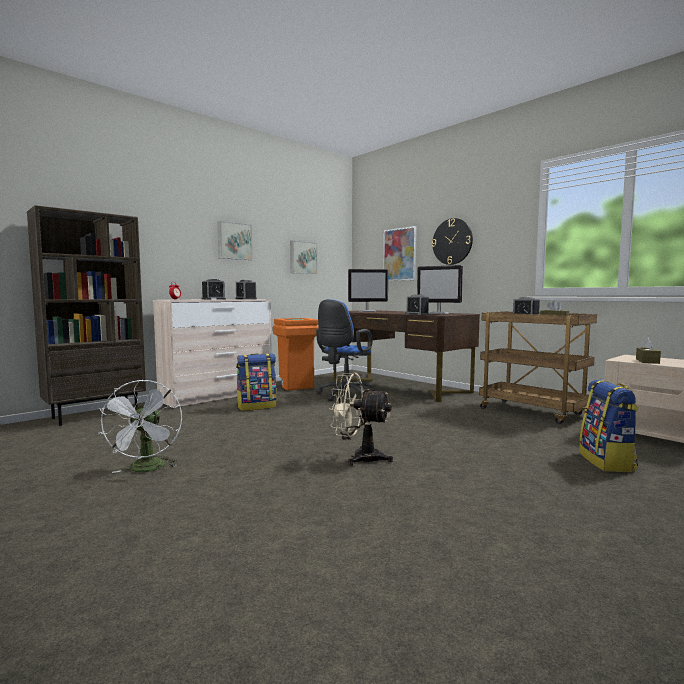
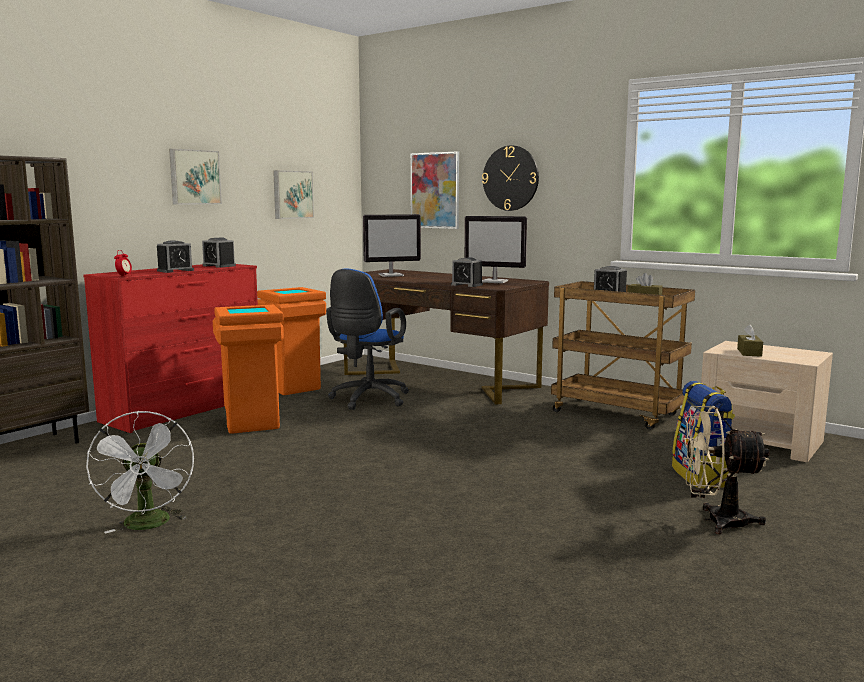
camera: 10 degrees left, 5 degrees up
(218, 396) = (185, 410): beige dresser -> red dresser
(257, 407) = (251, 424): backpack -> orange trash can
(359, 457) = (416, 490): beige fan -> beige fan (716, 521)

